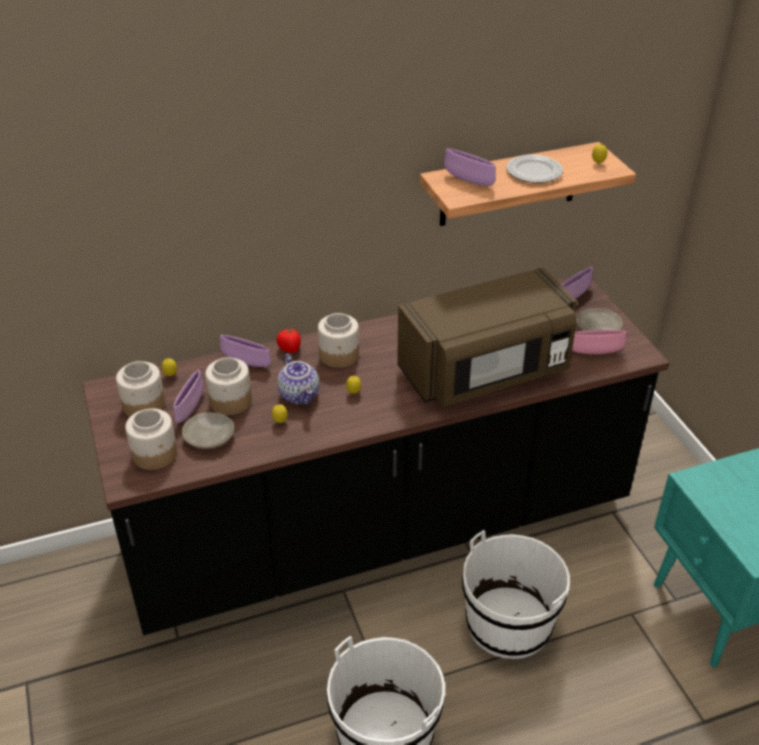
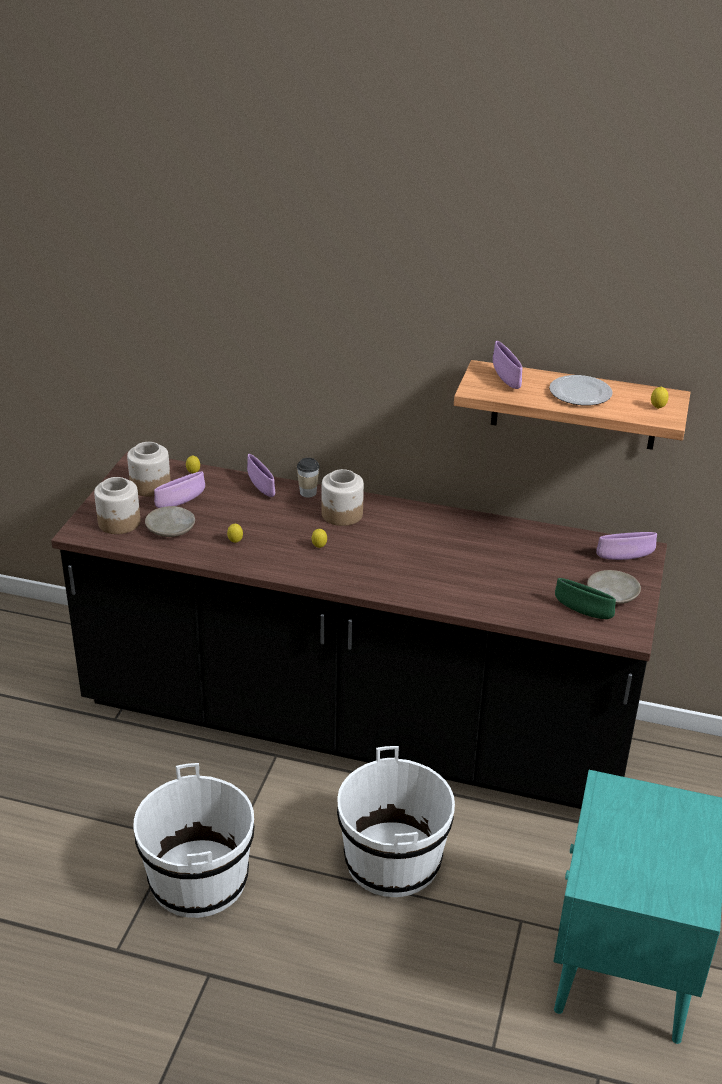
camera: 35 degrees right, 5 degrees down
(230, 401) = (215, 511): jar -> none
(290, 348) = (308, 492): tomato -> cup
(300, 395) = (274, 530): teapot -> none
(486, 372) = (454, 582): brown microwave -> none
(595, 352) = (583, 612): pink bowl -> green bowl

